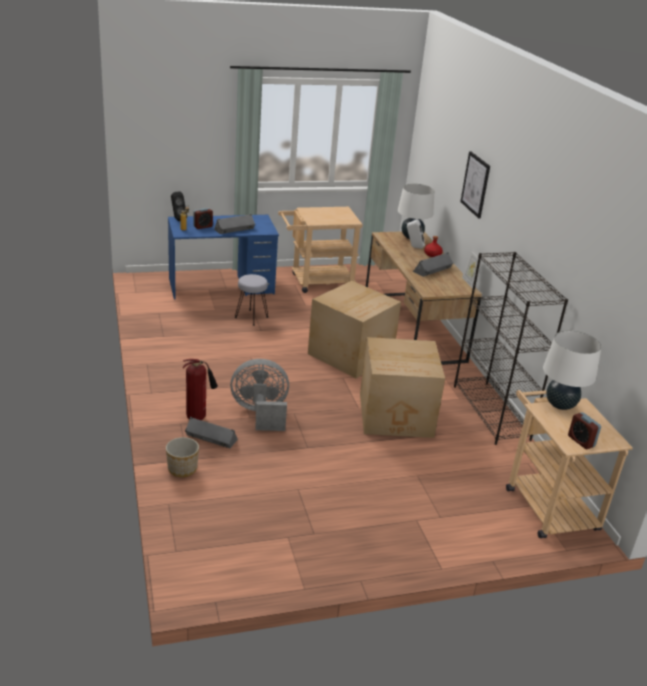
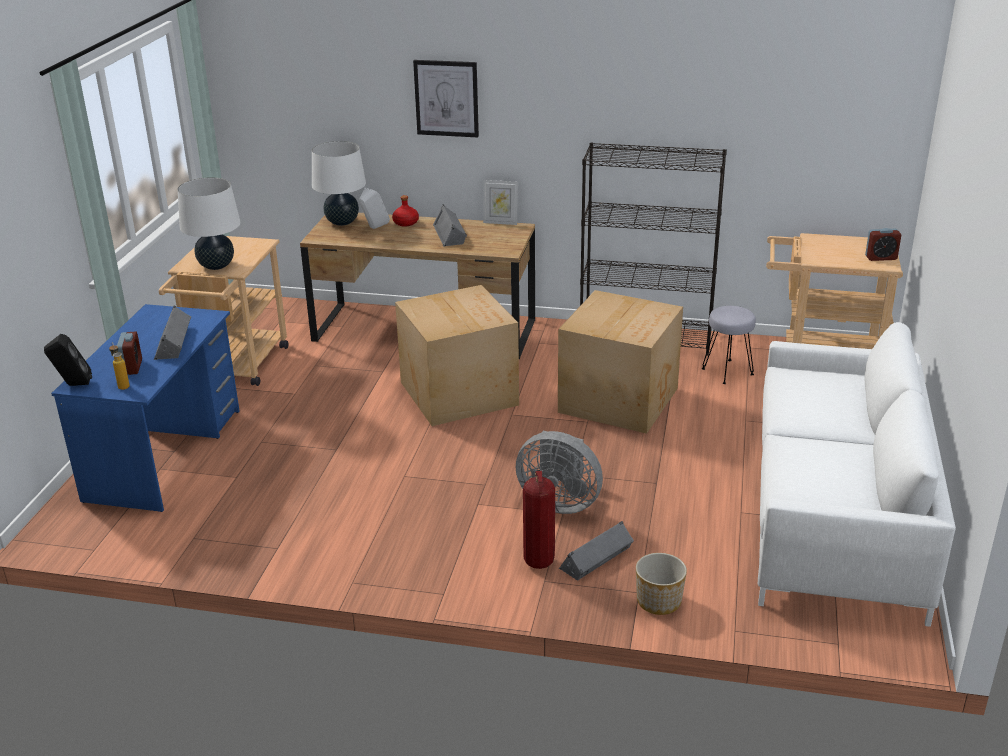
camera: 60 degrees left, 0 degrees up
(251, 317) = (291, 449): grey stool -> grey stool (727, 372)
(260, 414) = (559, 502): grey fan -> grey fan turned 90 degrees counterclockwise
(321, 535) = (836, 517): none -> white sofa
(560, 405) = (812, 248): white table lamp -> white table lamp (216, 266)

